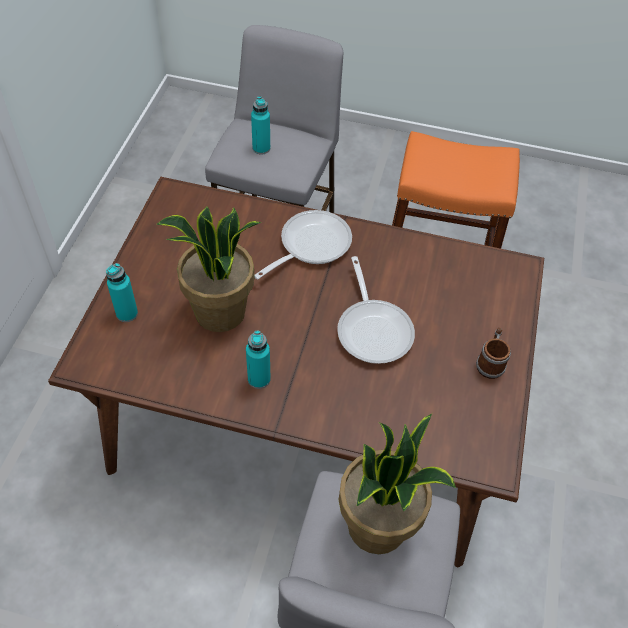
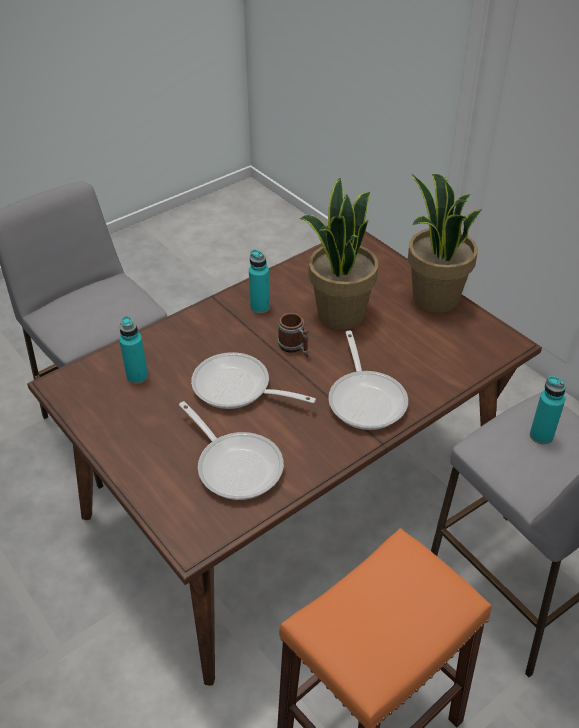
camera: 130 degrees right, 10 degrees down
(127, 313) = (383, 271): turquoise bottle -> turquoise bottle (137, 376)
(378, 526) = (99, 310): potted plant -> potted plant (434, 298)
(443, 283) = (236, 465): none -> frying pan
(490, 363) = (129, 440): mug -> mug (295, 347)

